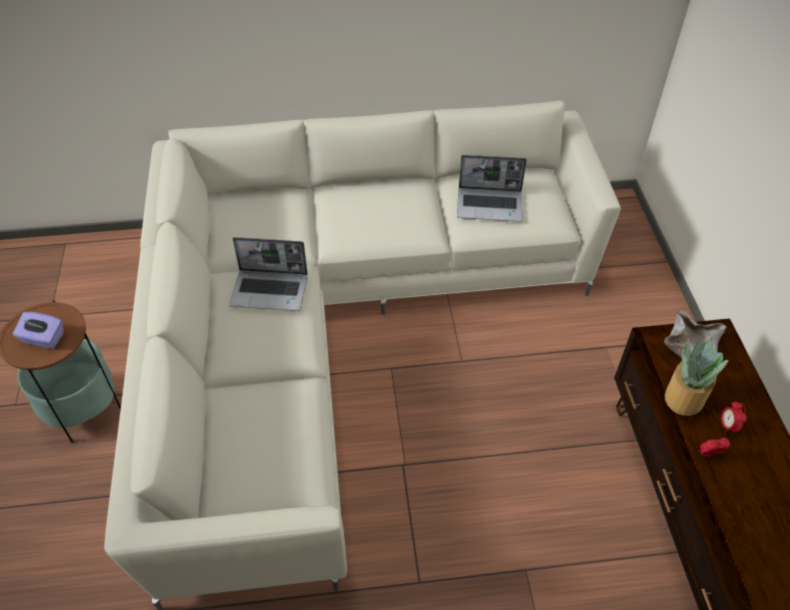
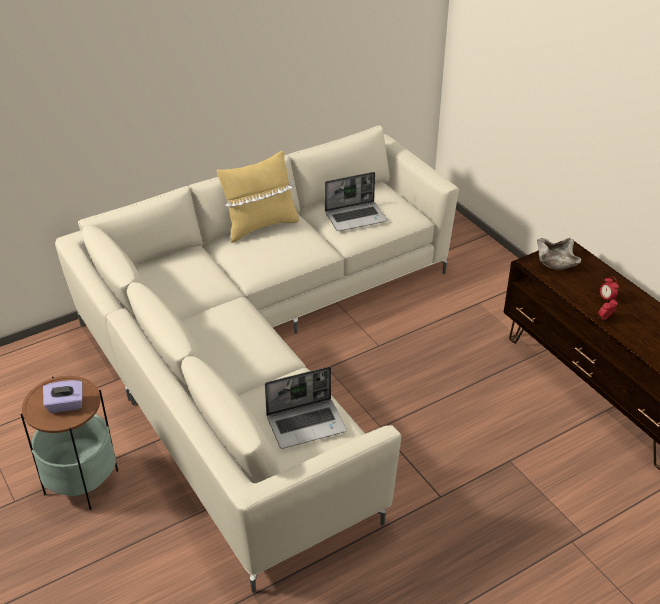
camera: 25 degrees left, 10 degrees down
(270, 290) = (225, 321): laptop -> laptop (307, 424)
(379, 185) = (260, 226): none -> yellow pillow
(683, 399) = (570, 292): potted plant -> none

